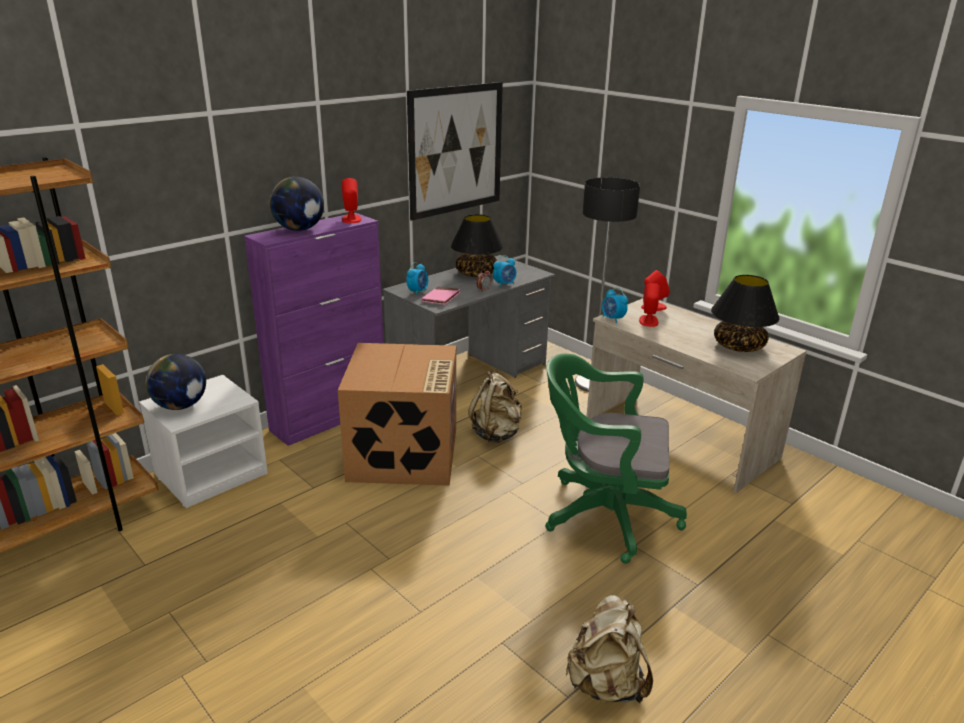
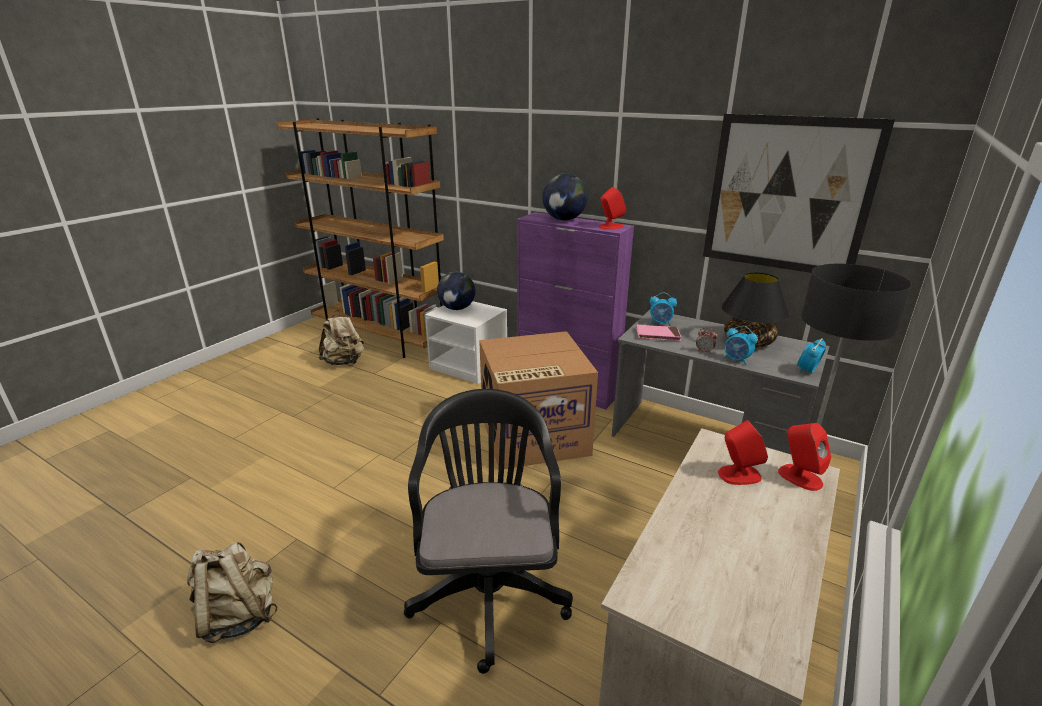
camera: 75 degrees right, 0 degrees up
(496, 434) = (602, 482): beige backpack -> beige backpack (344, 362)
(603, 515) = (489, 588): green office chair -> black office chair
(613, 319) = (714, 443): alarm clock -> alarm clock (807, 371)
(738, 346) = (730, 581): black table lamp -> none

